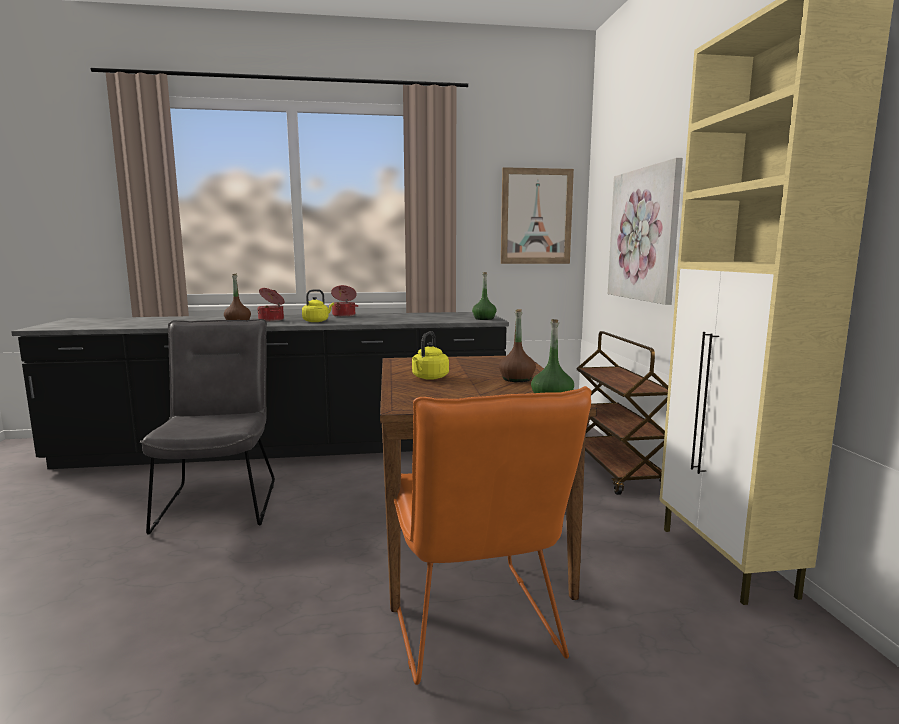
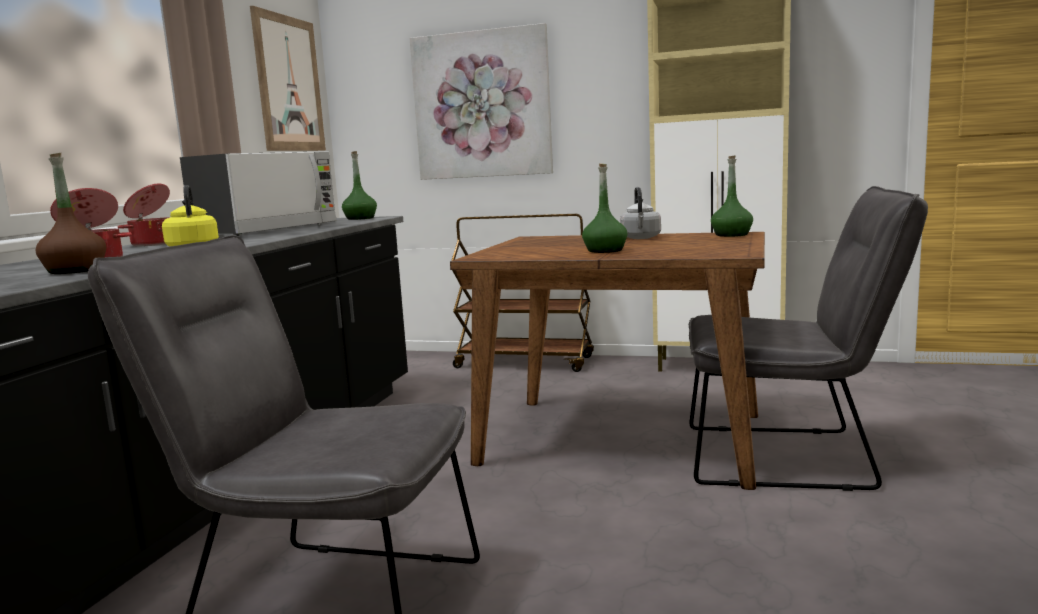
camera: 65 degrees left, 0 degrees up
(411, 317) = (267, 230): none -> microwave
(429, 378) = (605, 250): yellow kettle -> green bottle
(474, 628) = (791, 457): orange chair -> grey chair
(516, 379) = (641, 238): brown bottle -> grey kettle

